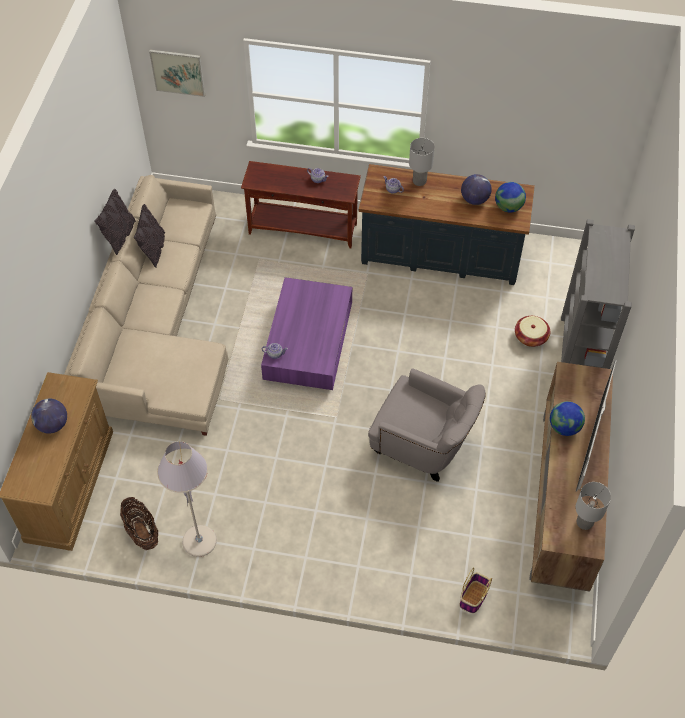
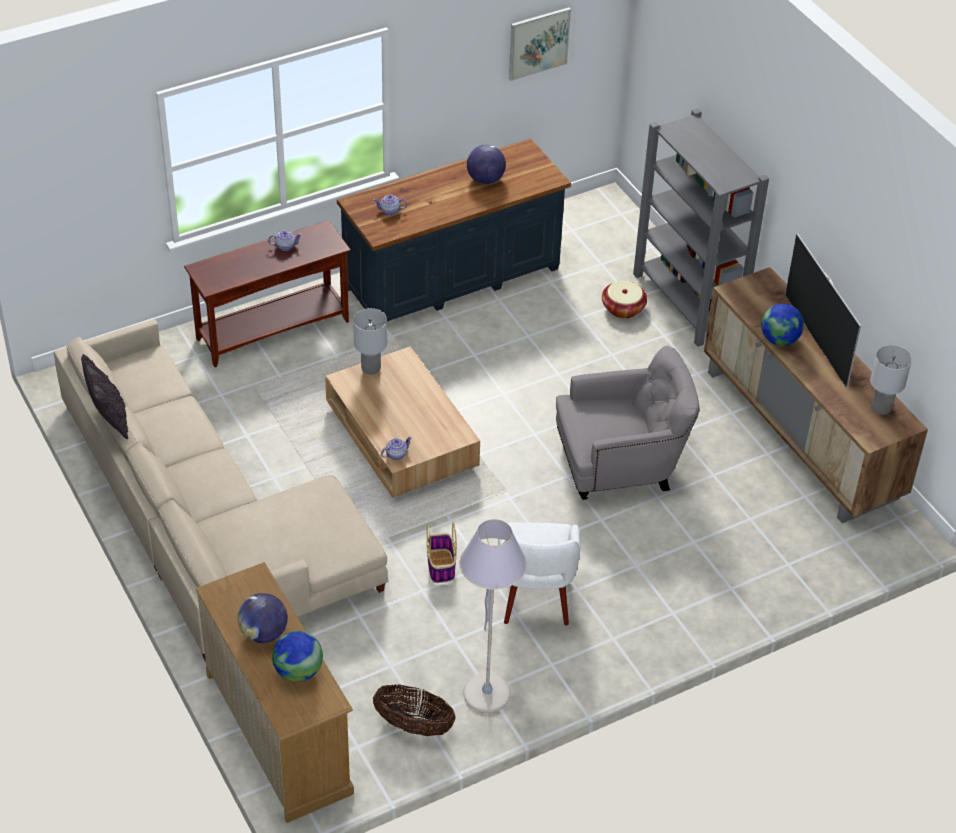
camera: 40 degrees left, 10 degrees down
(153, 250) = (144, 424): black pillow -> none
(178, 72) = (69, 180): picture -> picture (538, 43)
(287, 497) = (535, 595): none -> white armchair
(308, 344) = (401, 439): purple coffee table -> brown coffee table
(419, 182) = (410, 190): grey table lamp -> grey table lamp (371, 369)
(473, 597) = (809, 570): basket -> basket (441, 567)
(508, 207) = (527, 170): globe -> globe (298, 671)

